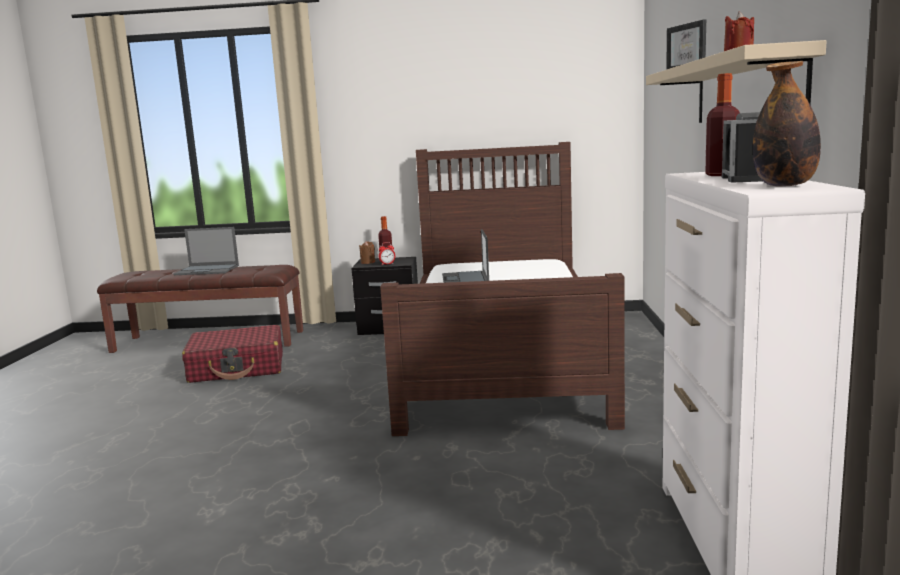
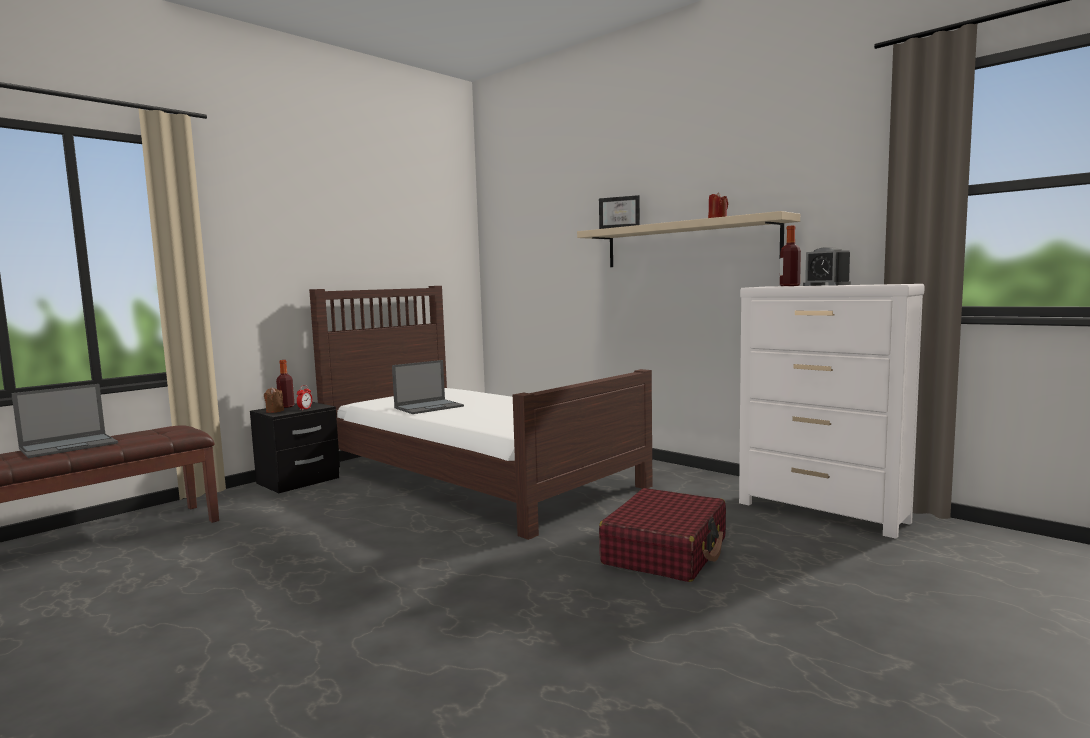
camera: 50 degrees left, 5 degrees down
(237, 368) = (208, 553): red suitcase -> red suitcase (666, 551)
(465, 279) = (429, 407): laptop -> laptop turned 75 degrees counterclockwise
(785, 185) = (878, 284): bottle -> none

